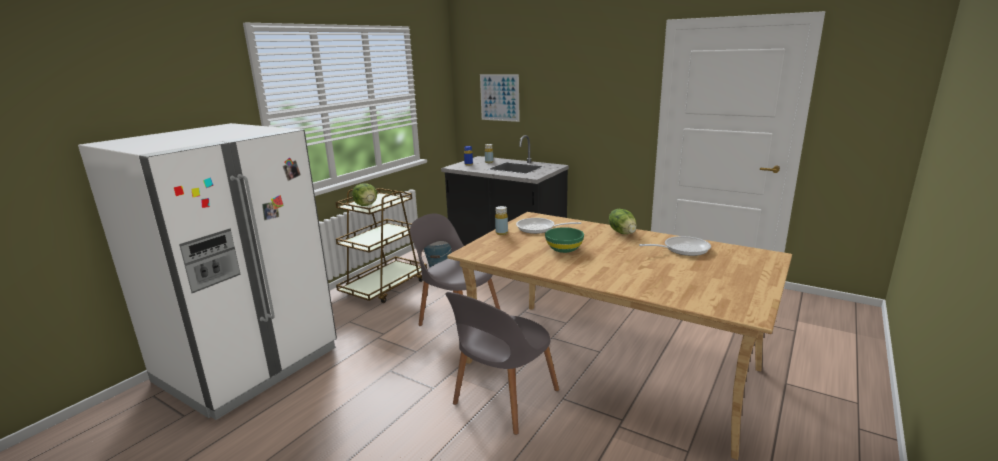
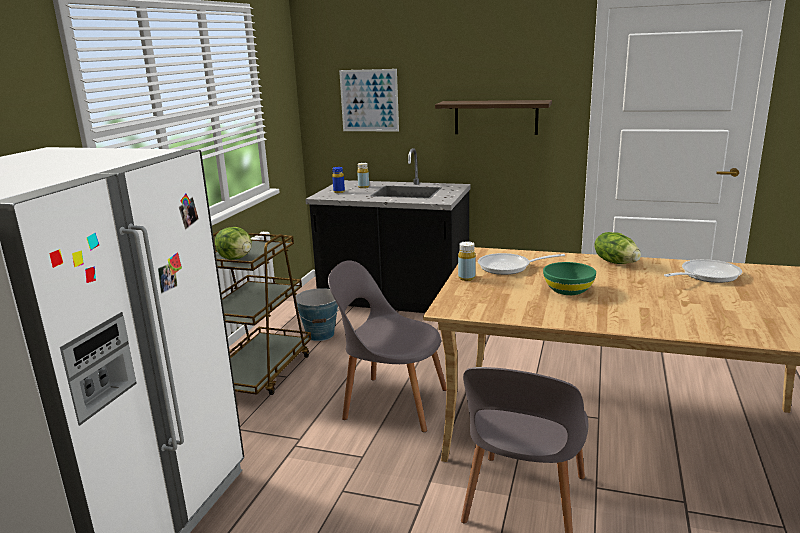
camera: 15 degrees left, 0 degrees up
(588, 114) = (496, 117): none -> shelf

